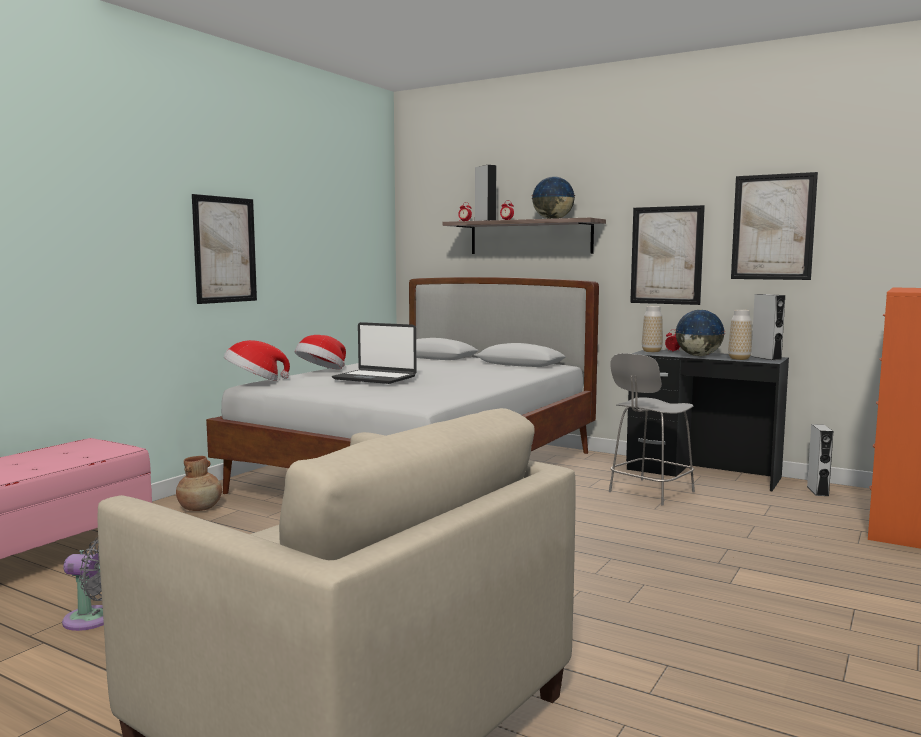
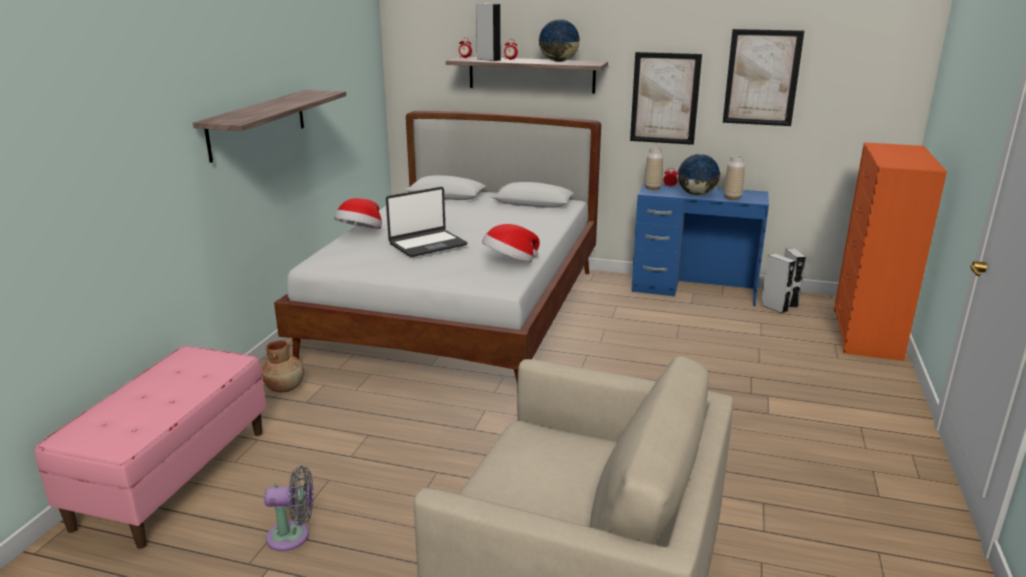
camera: 15 degrees left, 15 degrees up
(225, 250) = (258, 124): picture -> shelf
(255, 381) = (316, 260): hat -> hat (510, 263)
(375, 378) = (427, 244): laptop -> laptop turned 45 degrees counterclockwise
(649, 492) = (663, 318): grey chair -> none
(702, 473) = (693, 290): black desk -> blue desk
(766, 358) = (752, 194): grey speaker -> grey speaker (774, 308)

